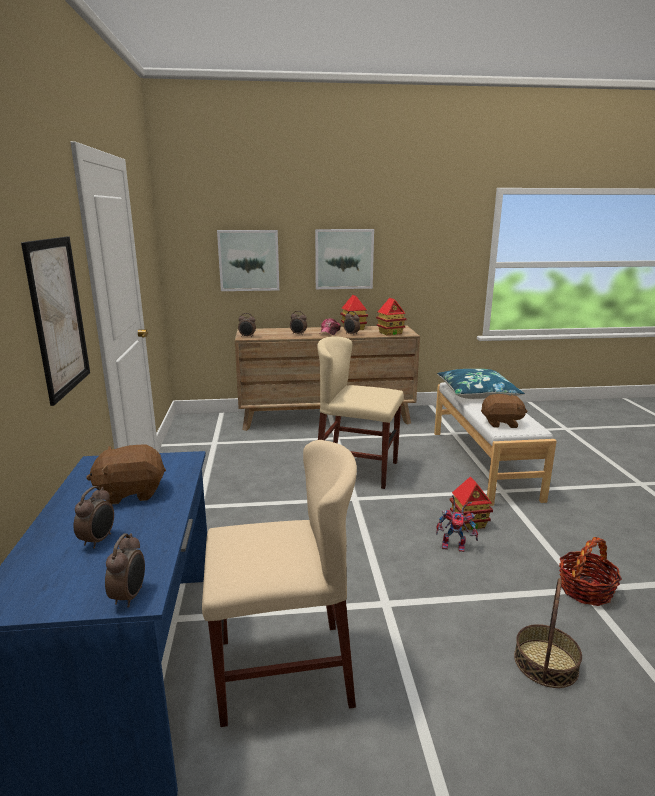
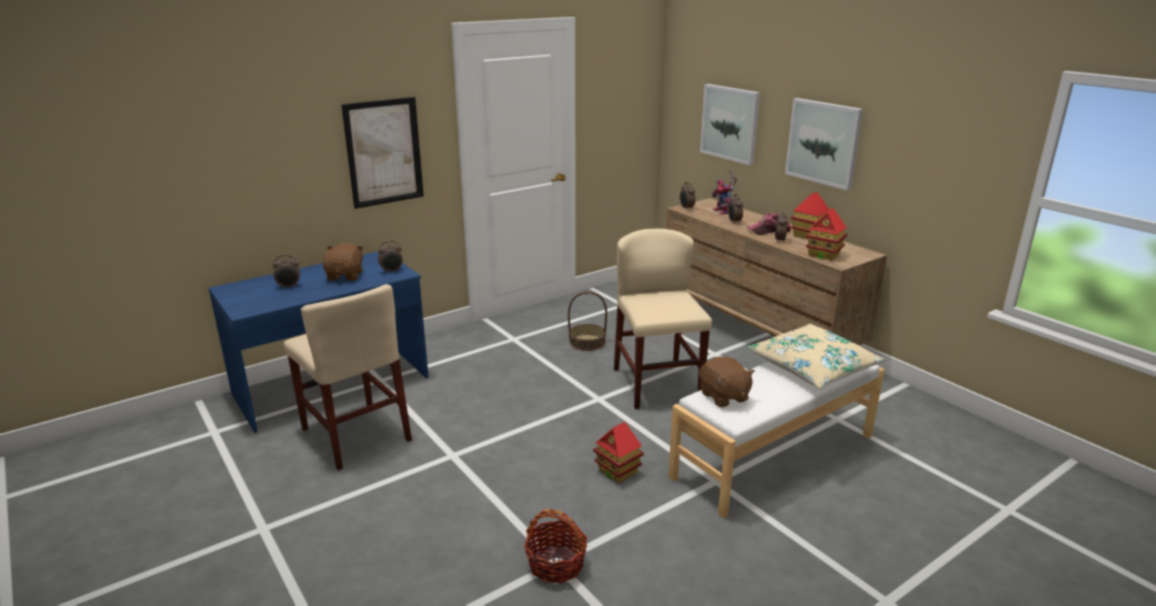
camera: 60 degrees right, 5 degrees up
(130, 596) = (243, 309): alarm clock -> alarm clock (392, 271)
(131, 492) = (345, 276): brown plush toy -> brown plush toy turned 45 degrees clockwise
(455, 545) = (567, 472): toy robot -> toy robot (723, 212)
(477, 393) = (813, 367): blue pillow -> beige pillow
(545, 663) = (429, 549): basket -> basket (587, 342)

